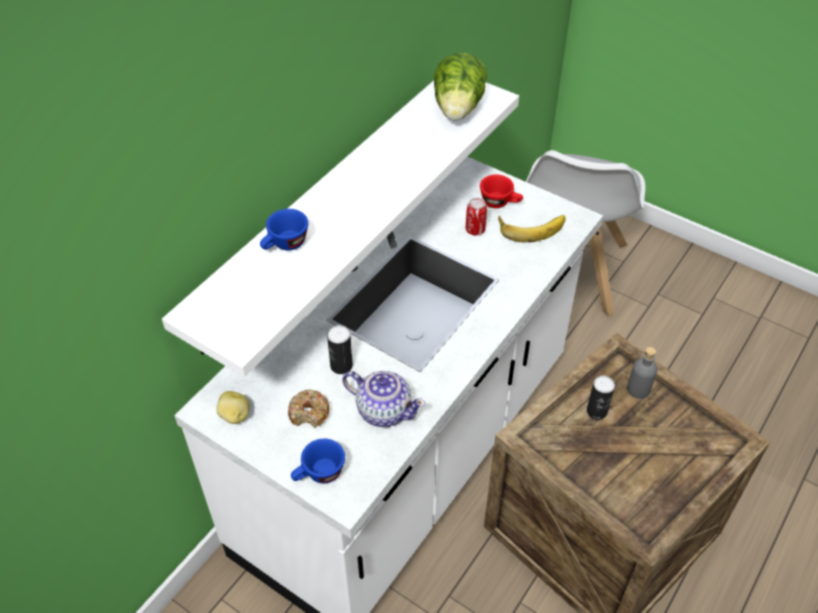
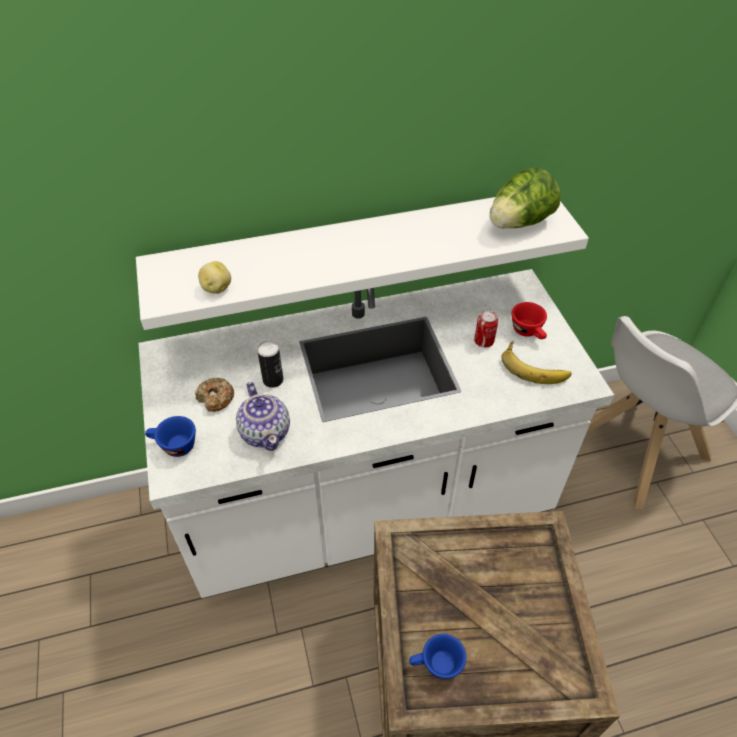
camera: 40 degrees right, 0 degrees up
(235, 416) = (170, 368): potato -> potato (216, 288)
(285, 245) = (267, 253): blue cup -> blue cup (436, 665)
(596, 411) = (477, 563): can -> none
(638, 389) = (535, 572): grey bottle -> none

